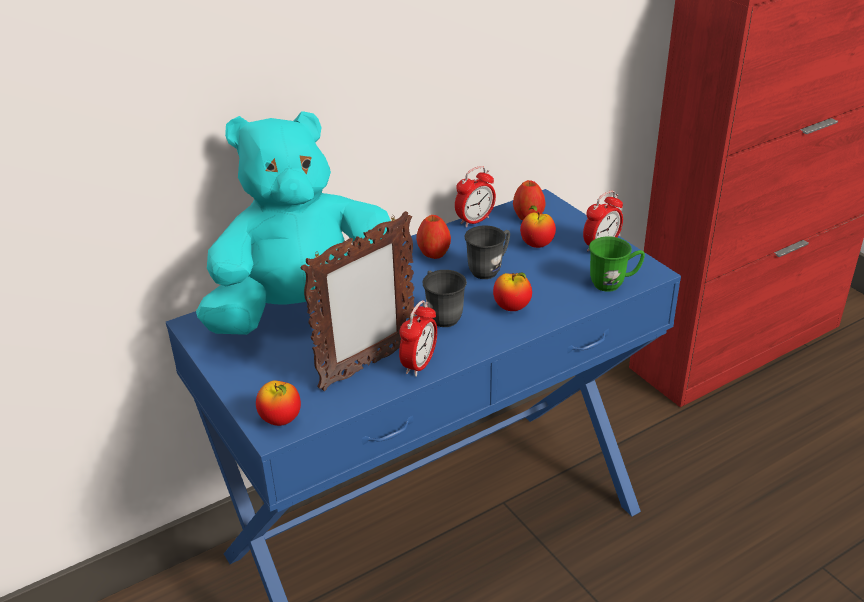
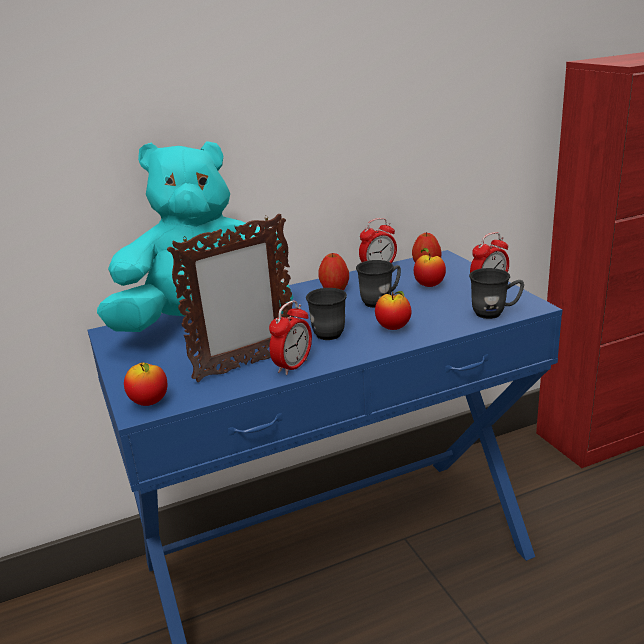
camera: 10 degrees right, 10 degrees down
(614, 283) = (495, 313): green mug -> grey mug

